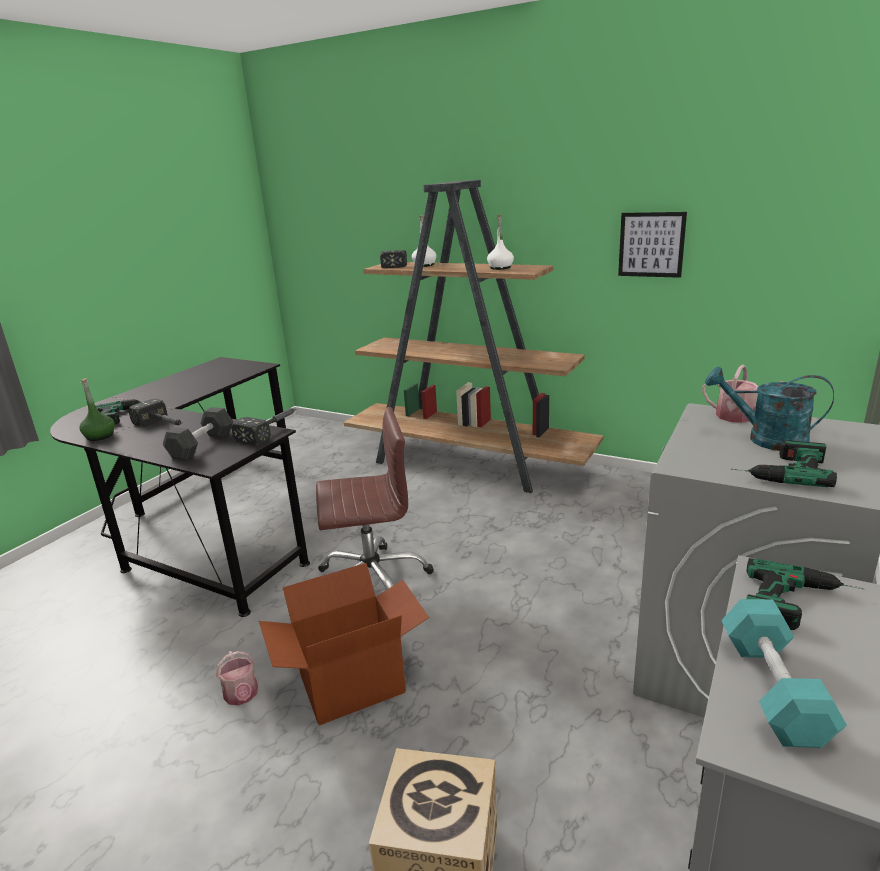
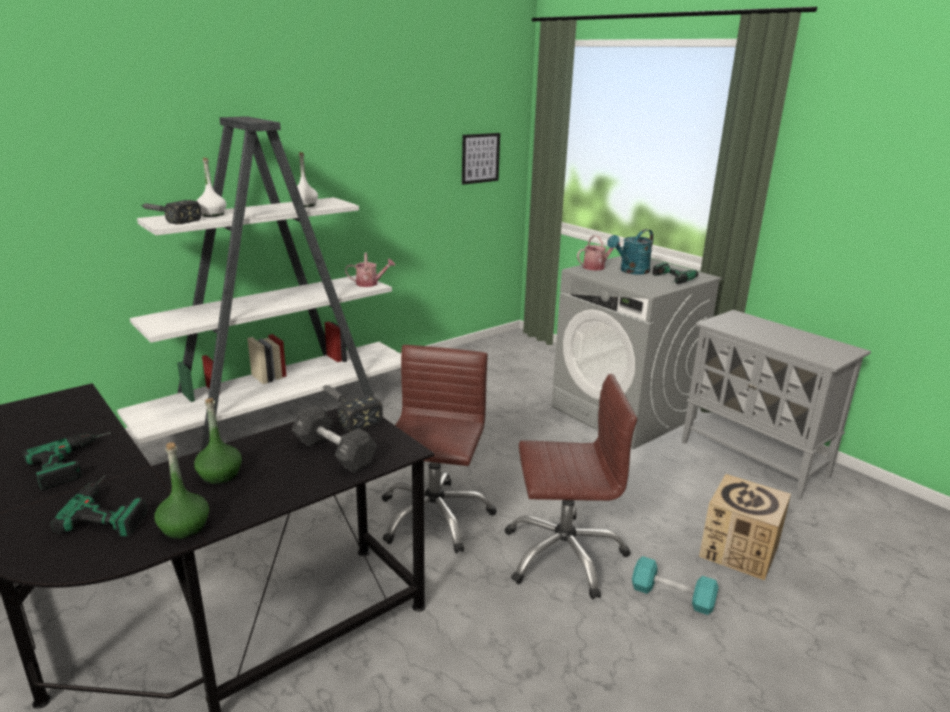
camera: 70 degrees left, 0 degrees up
(163, 425) = (219, 475): hammer -> green bottle
(242, 696) = (547, 621): watering can -> watering can (370, 283)
(351, 682) = (563, 554): cardboard box -> brown office chair
(469, 462) = (281, 418): brown bookcase -> white bookcase
(651, 244) = (391, 171): picture -> picture (480, 158)
(773, 689) = (797, 346): turquoise dumbbell -> turquoise dumbbell (672, 596)
(802, 604) = (741, 325): power drill -> power drill (77, 461)

